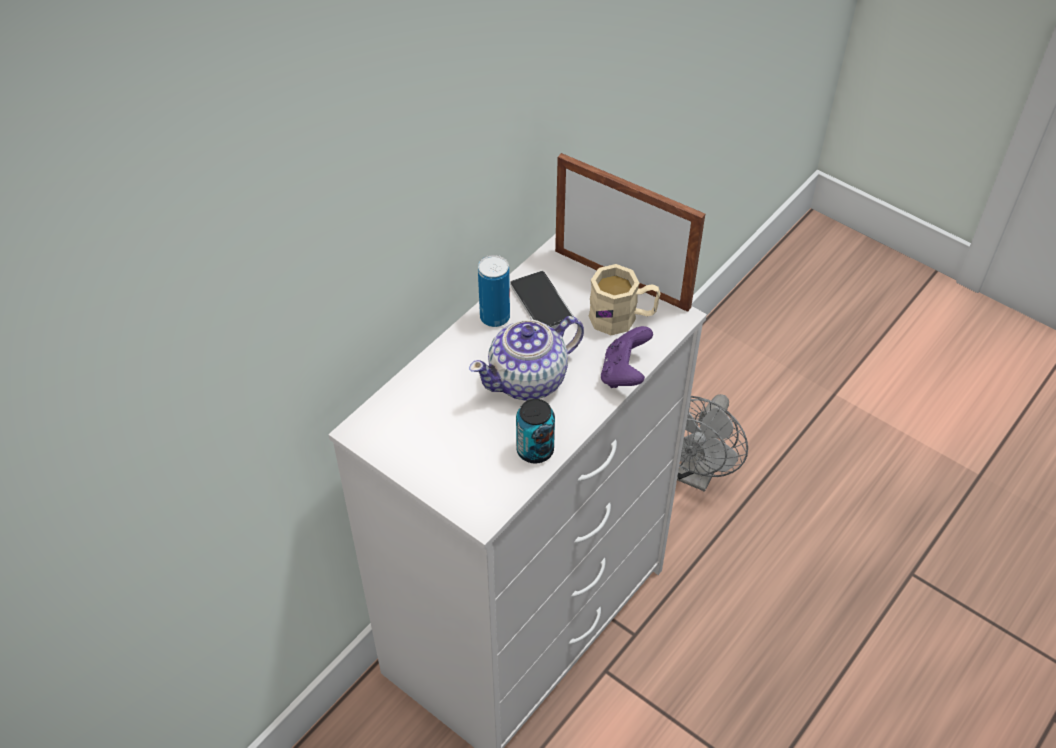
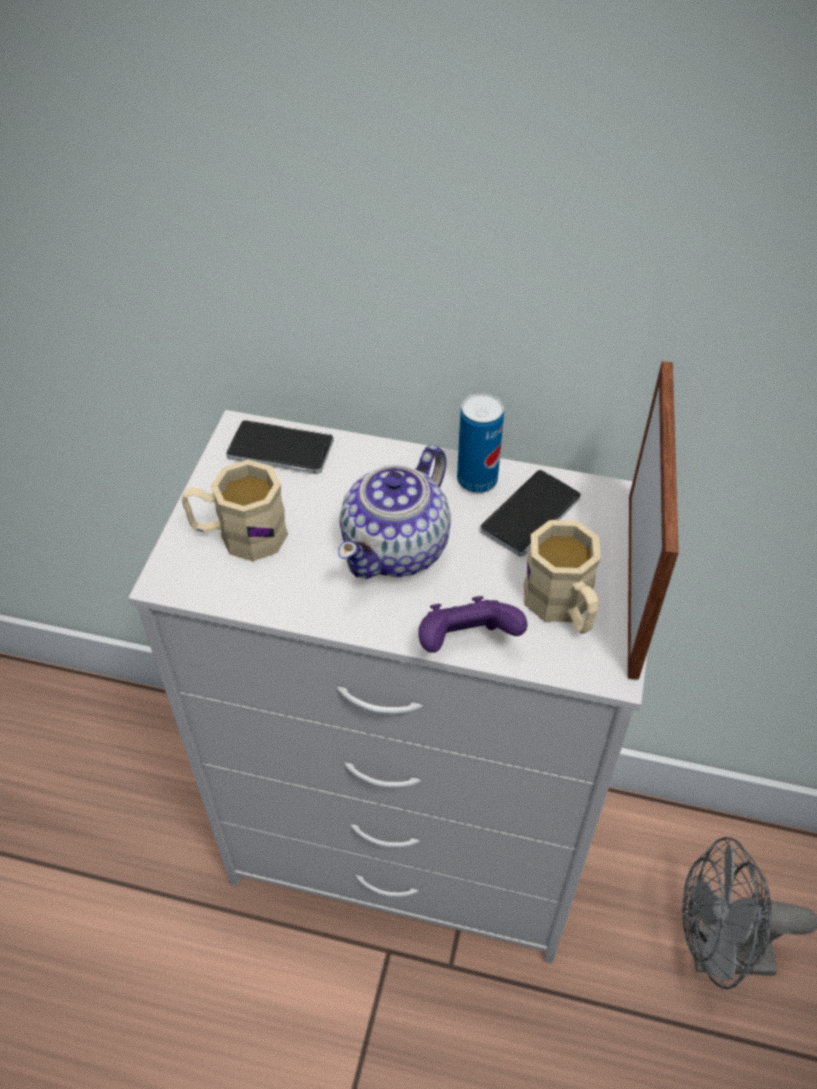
camera: 65 degrees right, 0 degrees up
(395, 413) = (280, 449): none -> phone
(465, 462) = (239, 535): none -> beige mug
(529, 379) = (397, 548): teapot -> teapot turned 90 degrees counterclockwise
(535, 450) = (289, 593): can -> none

